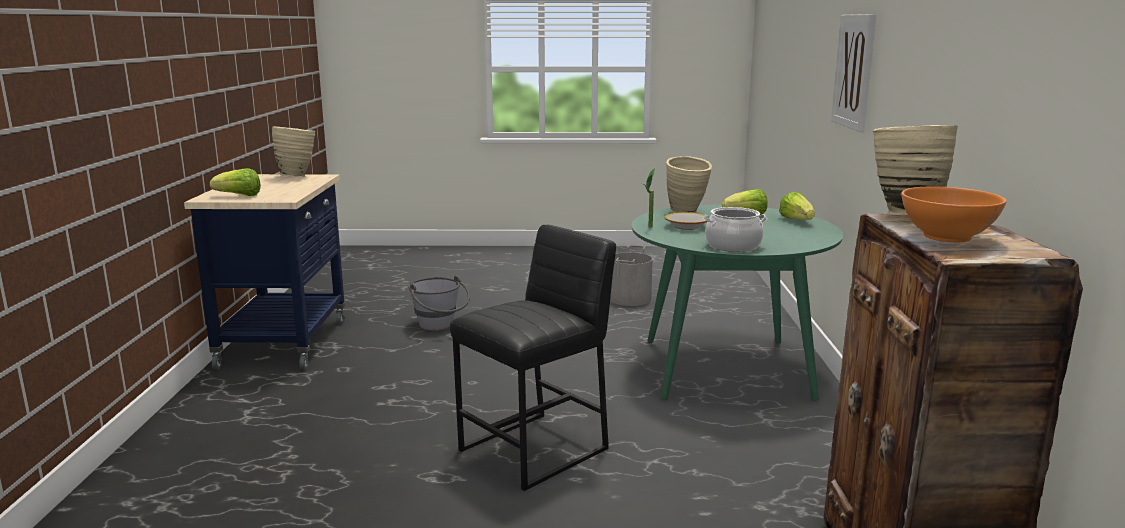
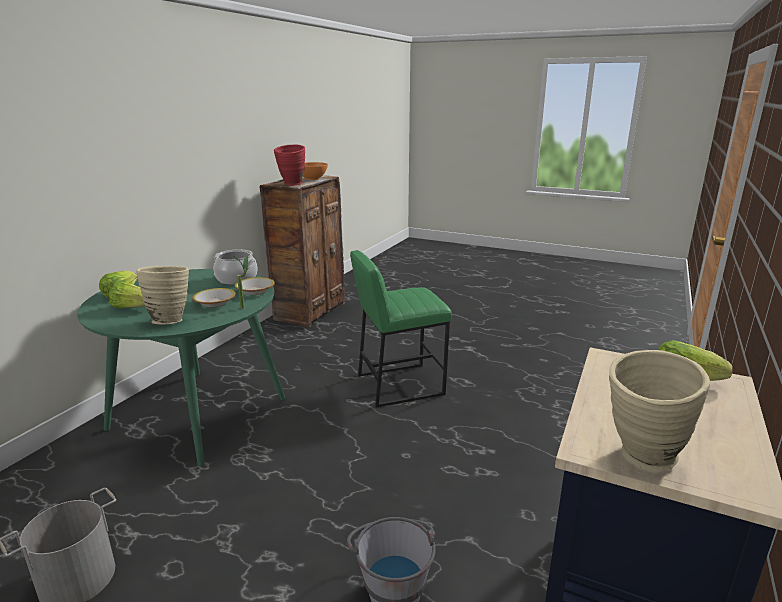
camera: 155 degrees left, 5 degrees up
(535, 448) = (398, 385): black chair -> green chair
(676, 239) = (255, 291): none -> bowl
(854, 71) = (75, 156): picture -> none
(903, 214) = (292, 184): beige vase -> red vase

